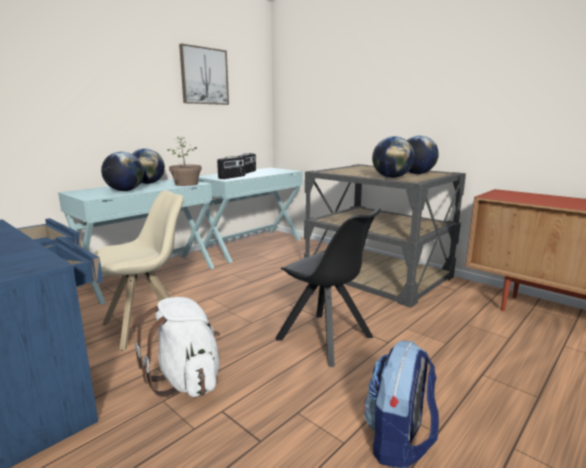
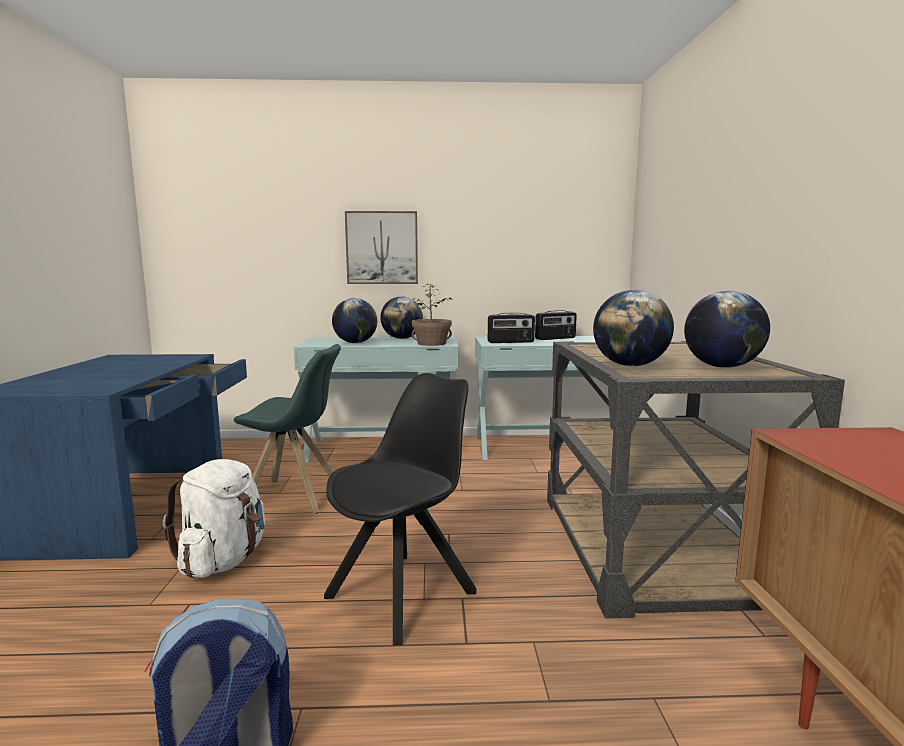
camera: 45 degrees right, 5 degrees down
(147, 325) = (294, 496): beige chair -> turquoise chair
(204, 76) = (508, 205): picture -> picture (382, 248)
(326, 339) = (403, 593): black chair -> black chair turned 135 degrees counterclockwise

